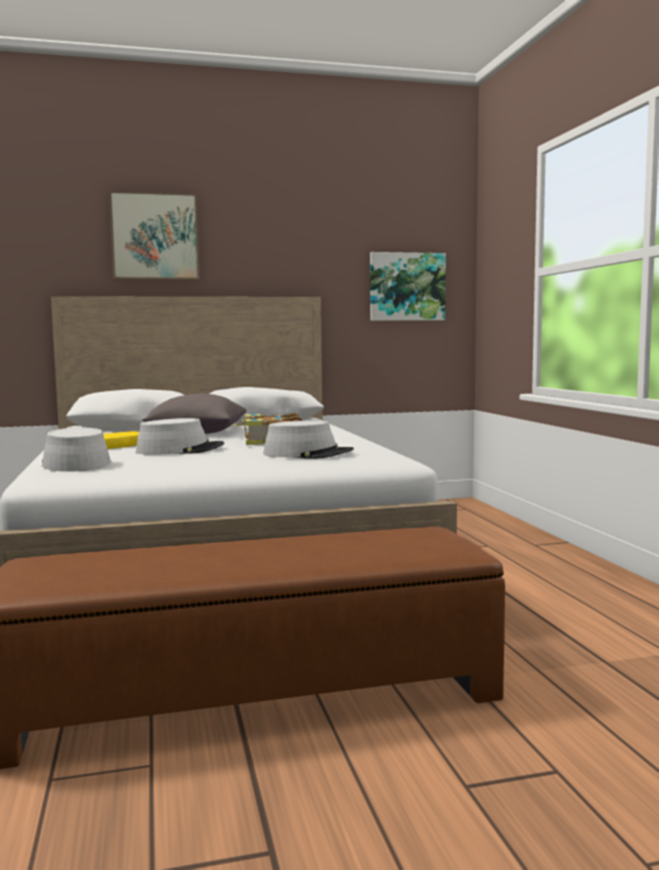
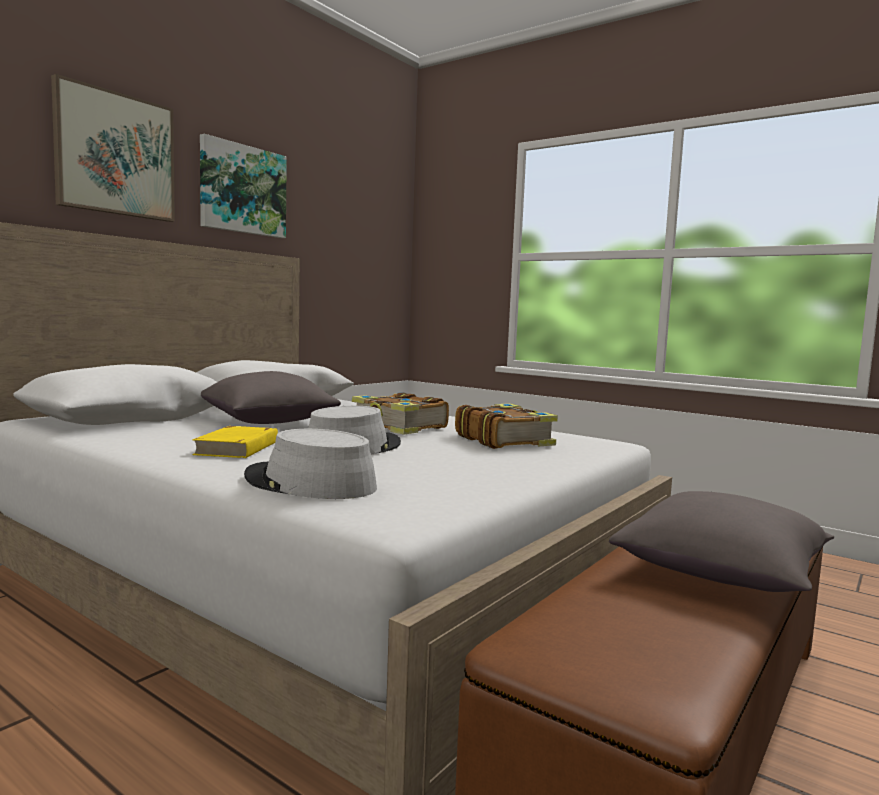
camera: 40 degrees left, 0 degrees up
(253, 562) = (722, 575): none -> grey pillow
(308, 454) = (504, 440): grey hat -> book
(407, 287) = (364, 256): picture -> picture (242, 189)

